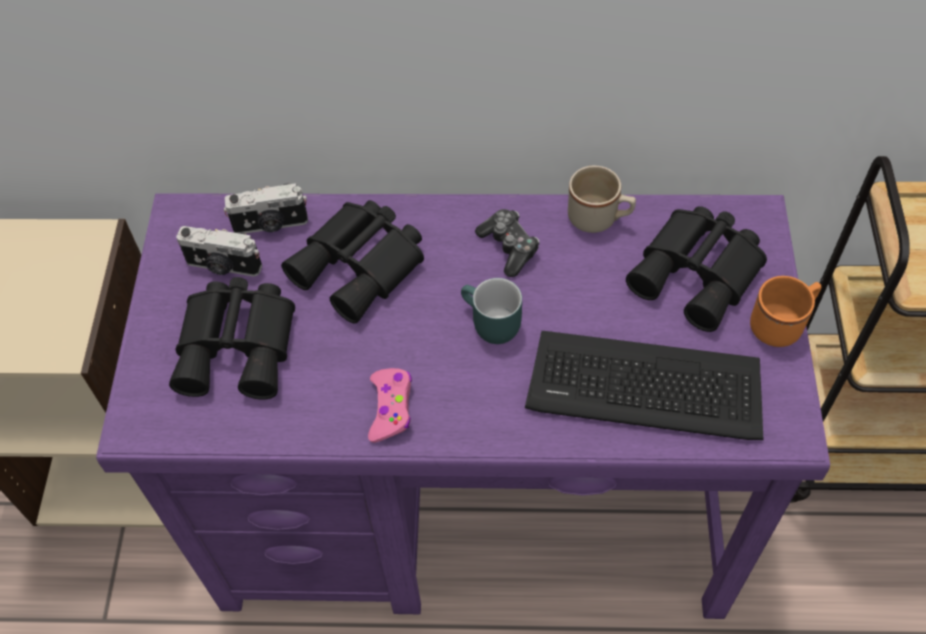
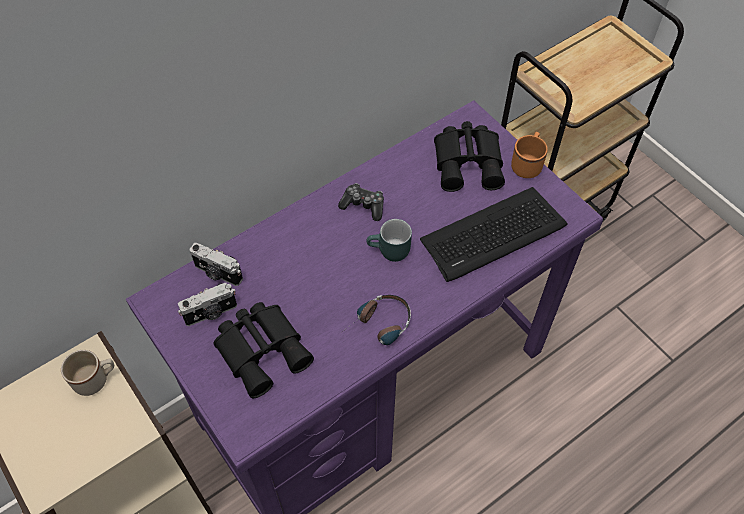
camera: 40 degrees left, 0 degrees up
(270, 225) = (217, 273): camera -> camera turned 75 degrees clockwise
(362, 266) = (293, 264): black binoculars -> none
(391, 408) = (378, 327): pink game controller -> headphones
(599, 218) = (396, 163): beige mug -> beige mug (96, 379)

